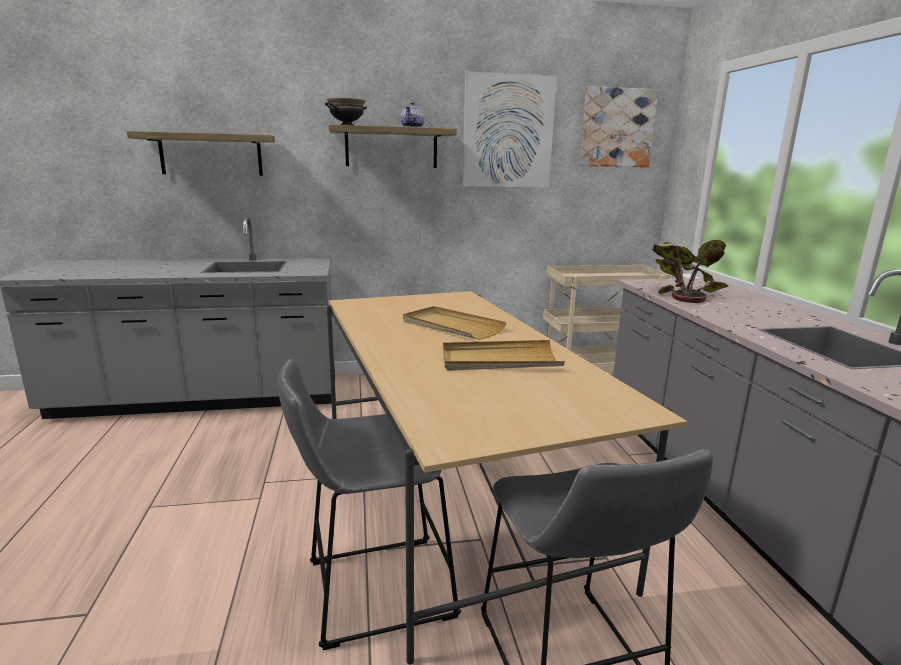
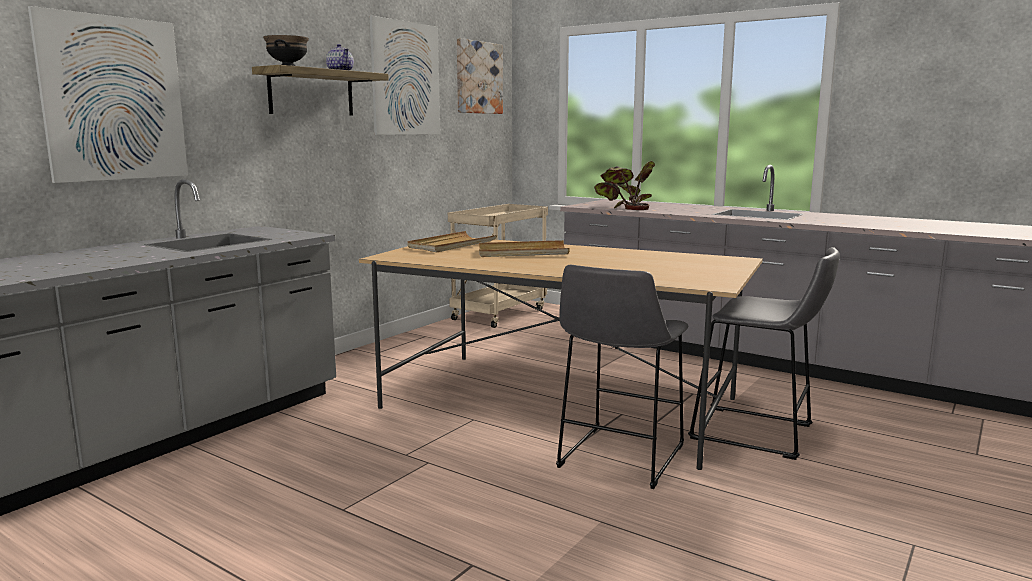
camera: 45 degrees left, 5 degrees down
(211, 154) = (114, 99): shelf -> picture
(499, 360) = (614, 259): beige tray -> beige tray (452, 245)

